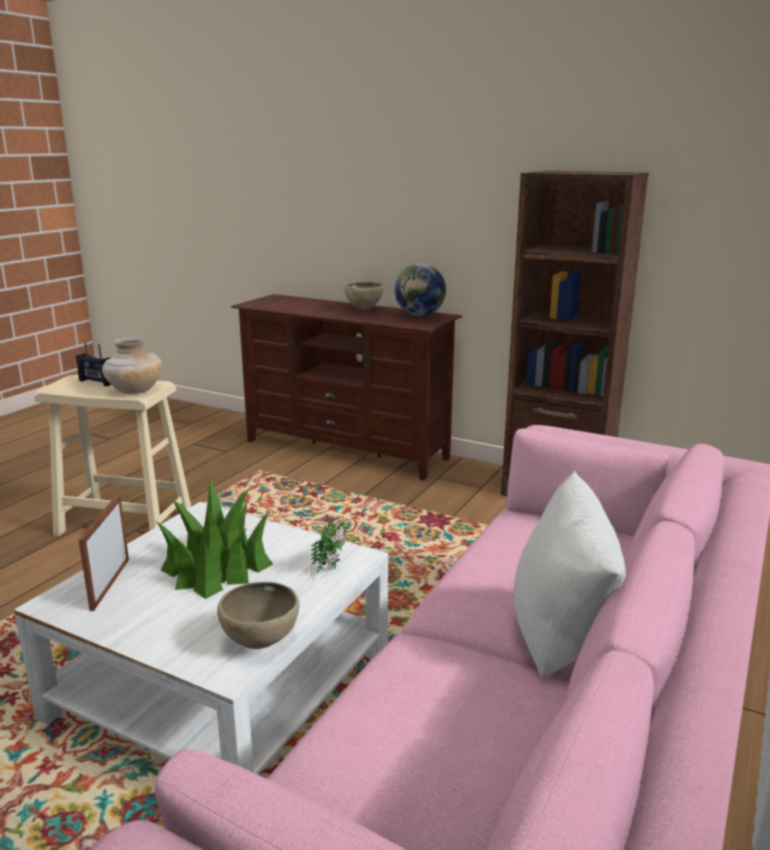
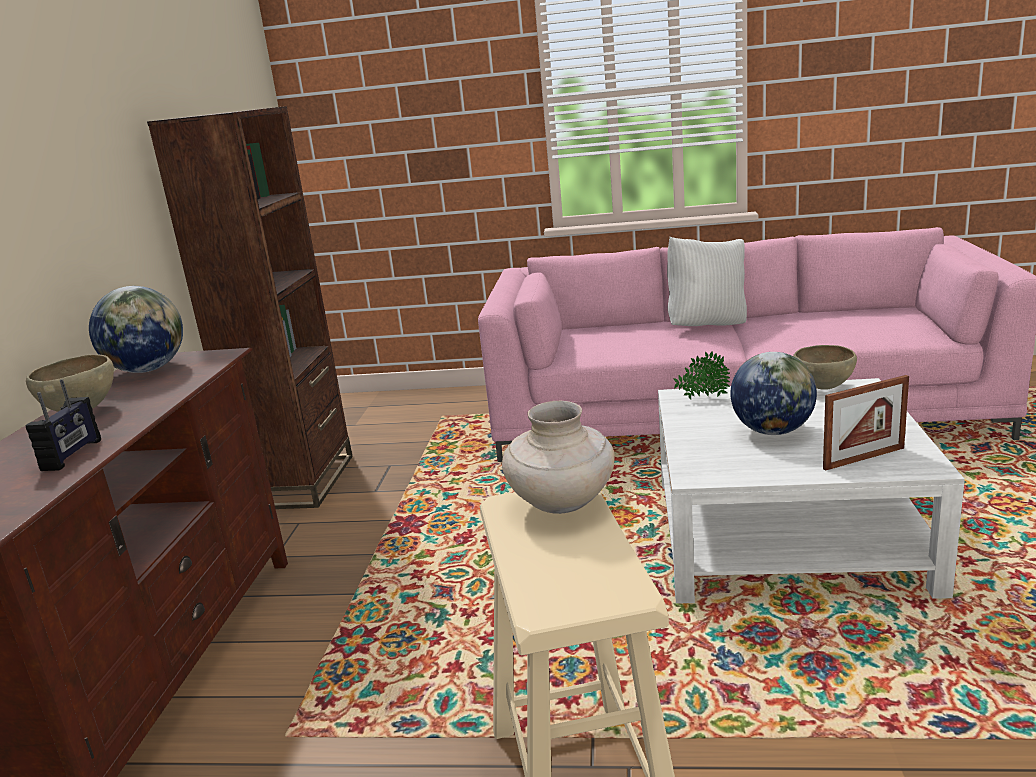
camera: 110 degrees left, 0 degrees up
(96, 382) = (547, 566): radio -> radio (73, 455)
(216, 568) = (772, 431): potted plant -> globe

